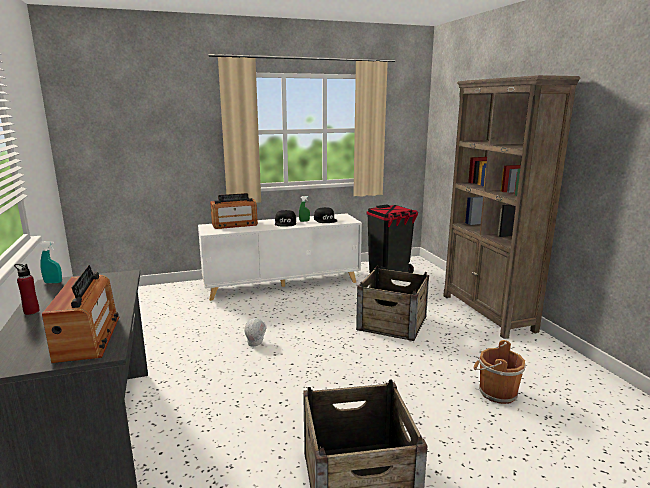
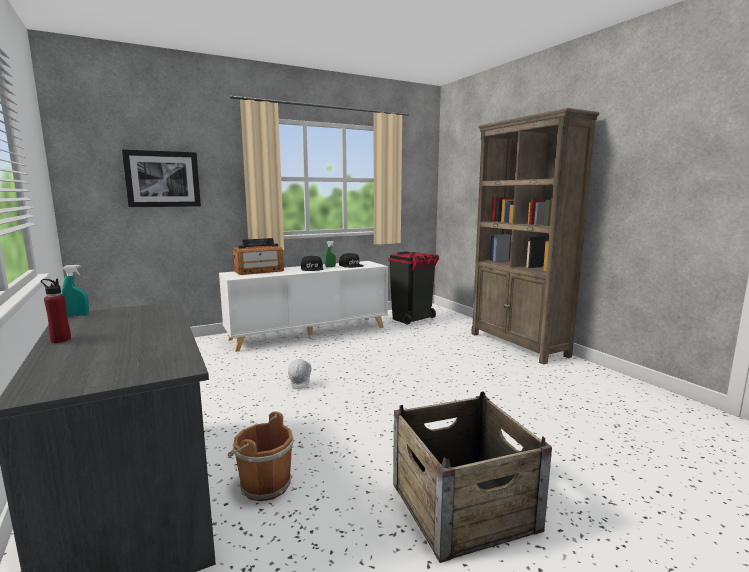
camera: 10 degrees left, 5 degrees down
(88, 338) = (148, 357): radio -> none
(147, 136) = (163, 179): none -> picture
(392, 322) = (433, 358): crate -> none
(495, 393) = (559, 409): brown bucket -> brown bucket (263, 485)

